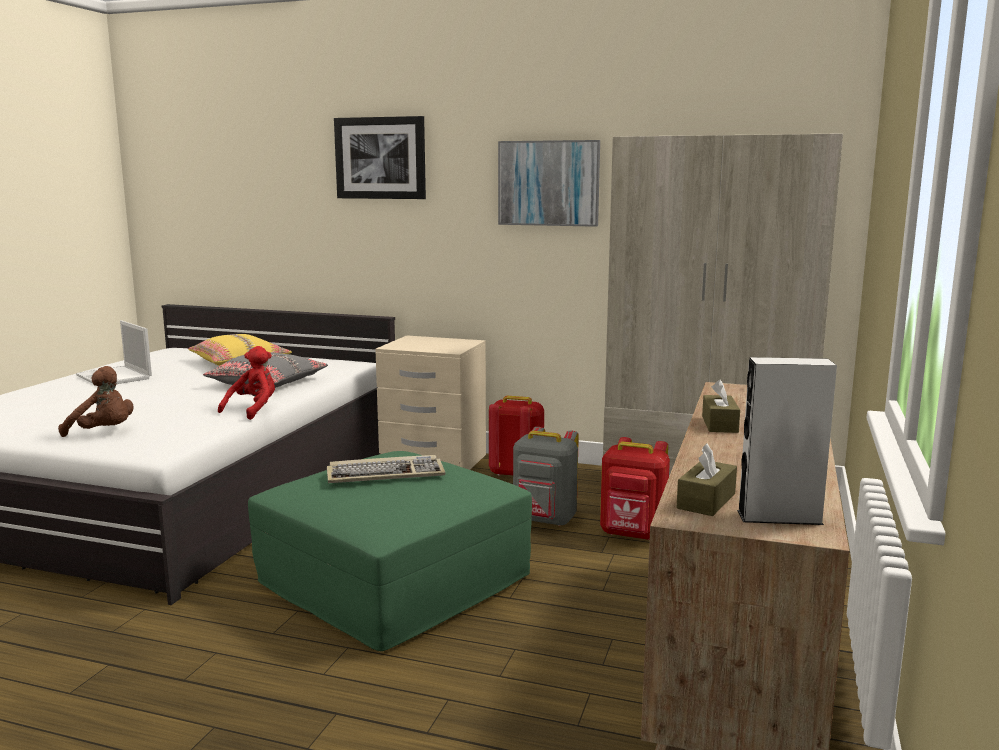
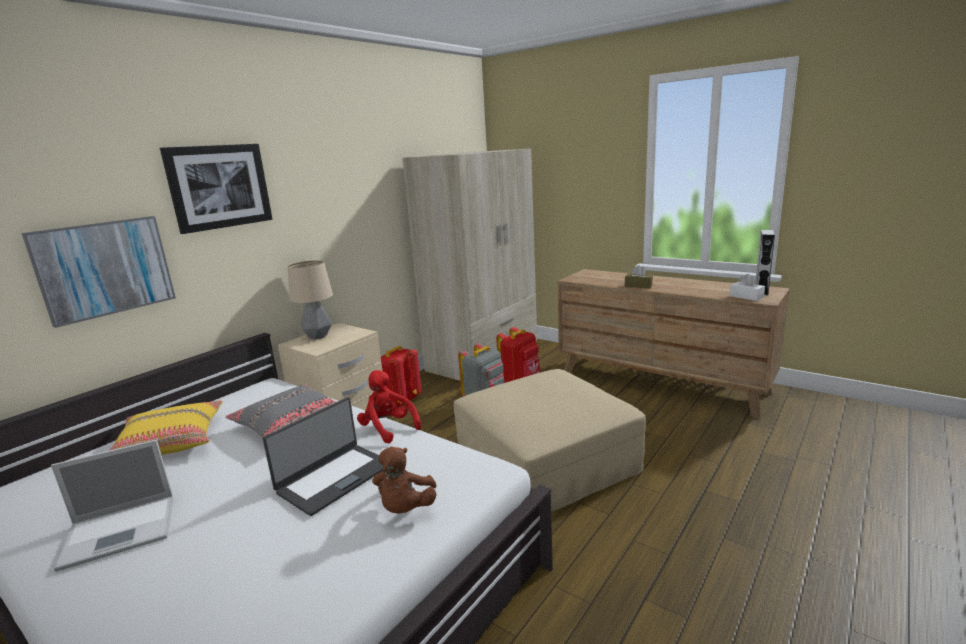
camera: 70 degrees left, 5 degrees up
(104, 433) = (405, 508): brown plush toy -> brown plush toy turned 150 degrees clockwise
(163, 408) = (334, 478): none -> laptop
(386, 474) = (531, 398): keyboard -> none
(394, 579) = (545, 461): green ottoman -> beige ottoman
(434, 341) = (318, 336): none -> table lamp
(548, 183) = (357, 192): picture -> picture (104, 268)
(706, 501) = (746, 296): brown tissue box -> white tissue box

